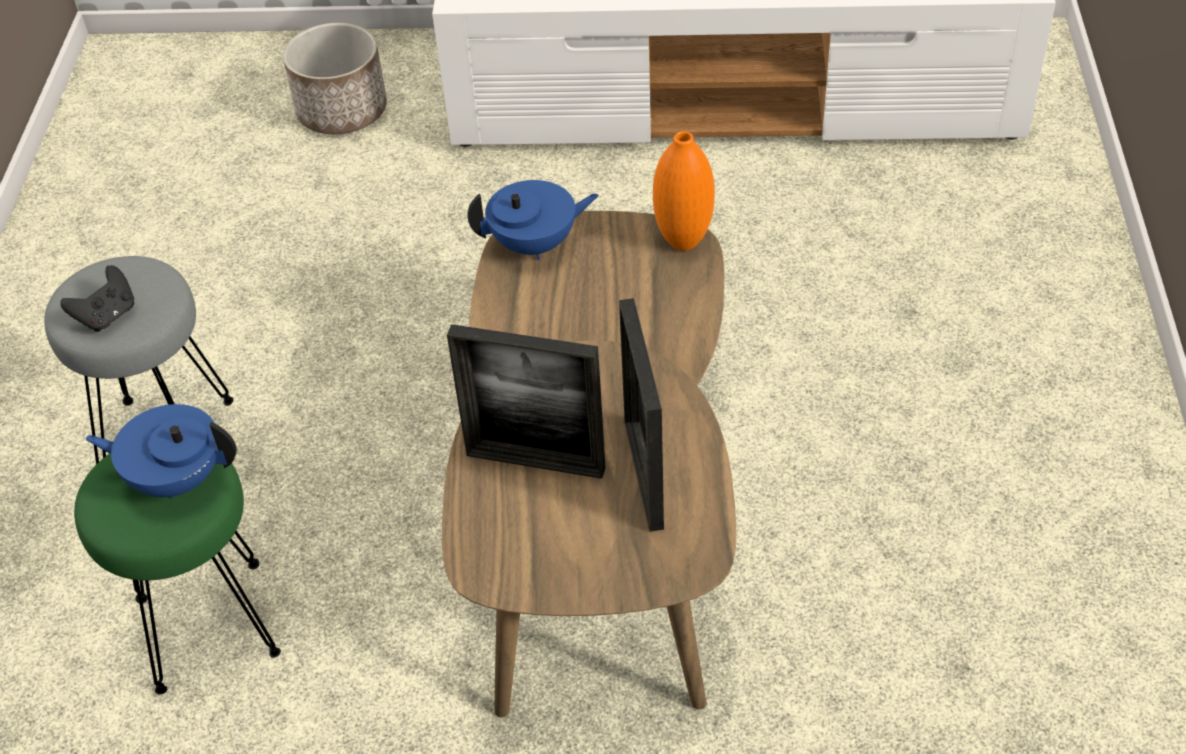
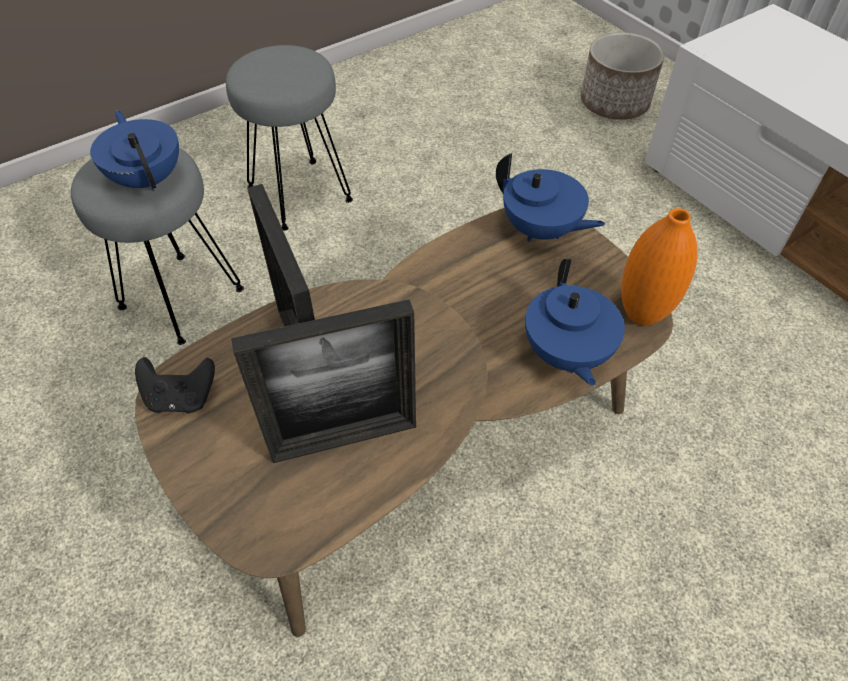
camera: 50 degrees right, 5 degrees up
(107, 316) = (262, 74): black game controller -> black game controller (181, 398)
(208, 623) = (183, 297): green stool -> grey stool
(643, 474) = (344, 438): picture frame -> picture frame turned 150 degrees counterclockwise
(676, 308) = (565, 354): none -> blue teapot

